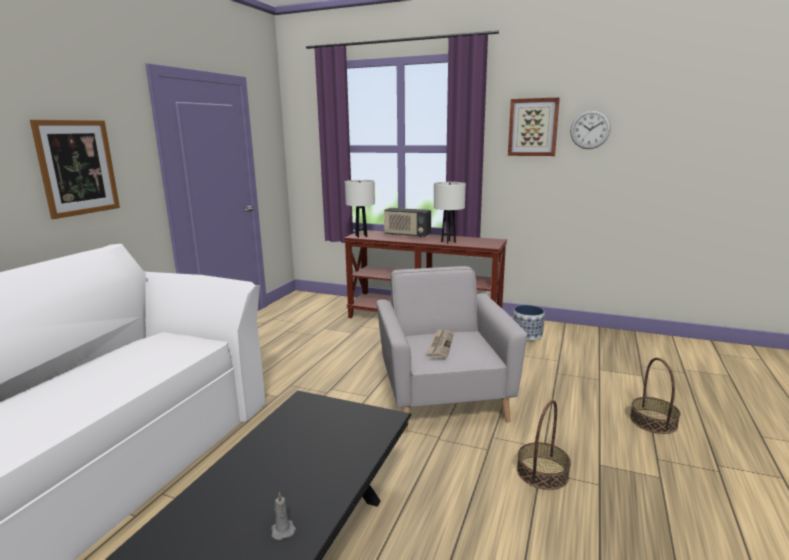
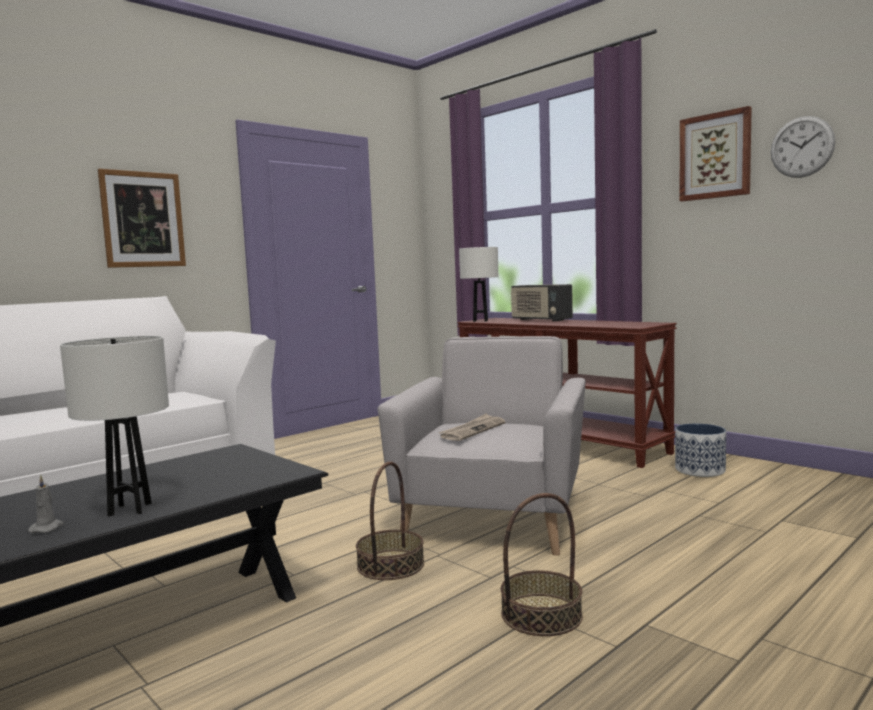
camera: 25 degrees right, 10 degrees down
(448, 242) = (582, 324): white table lamp -> white table lamp (129, 509)
(653, 421) = (811, 593): basket -> basket (391, 565)

